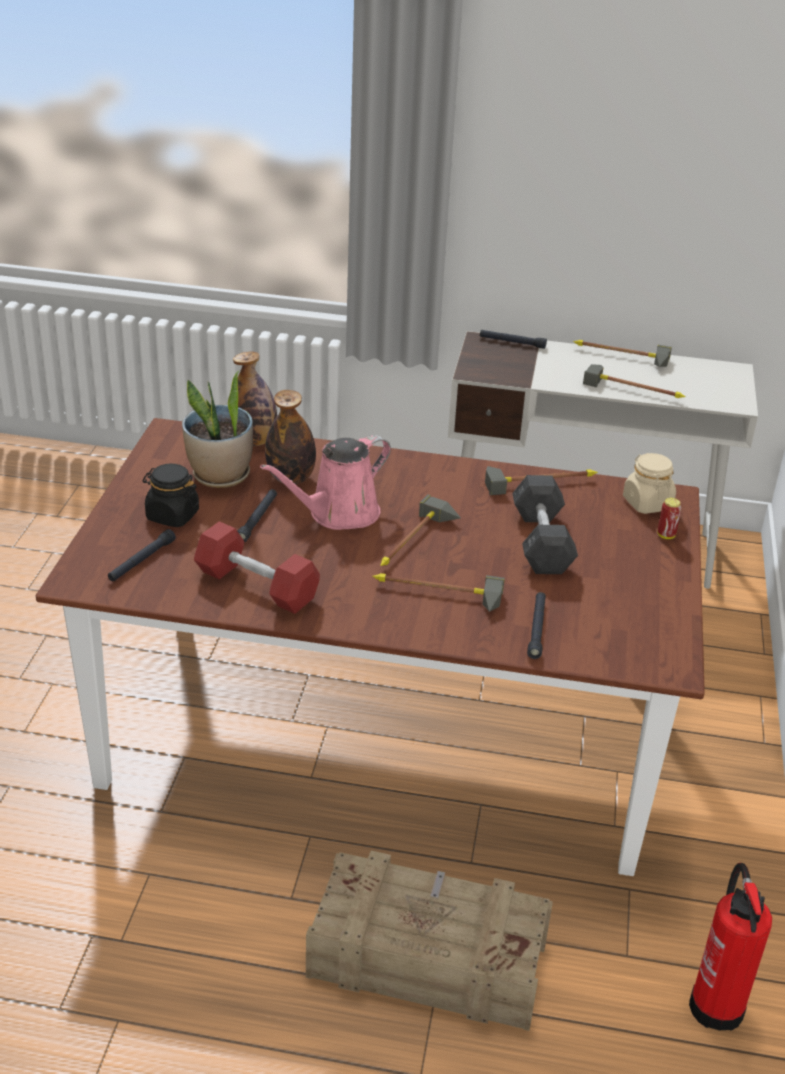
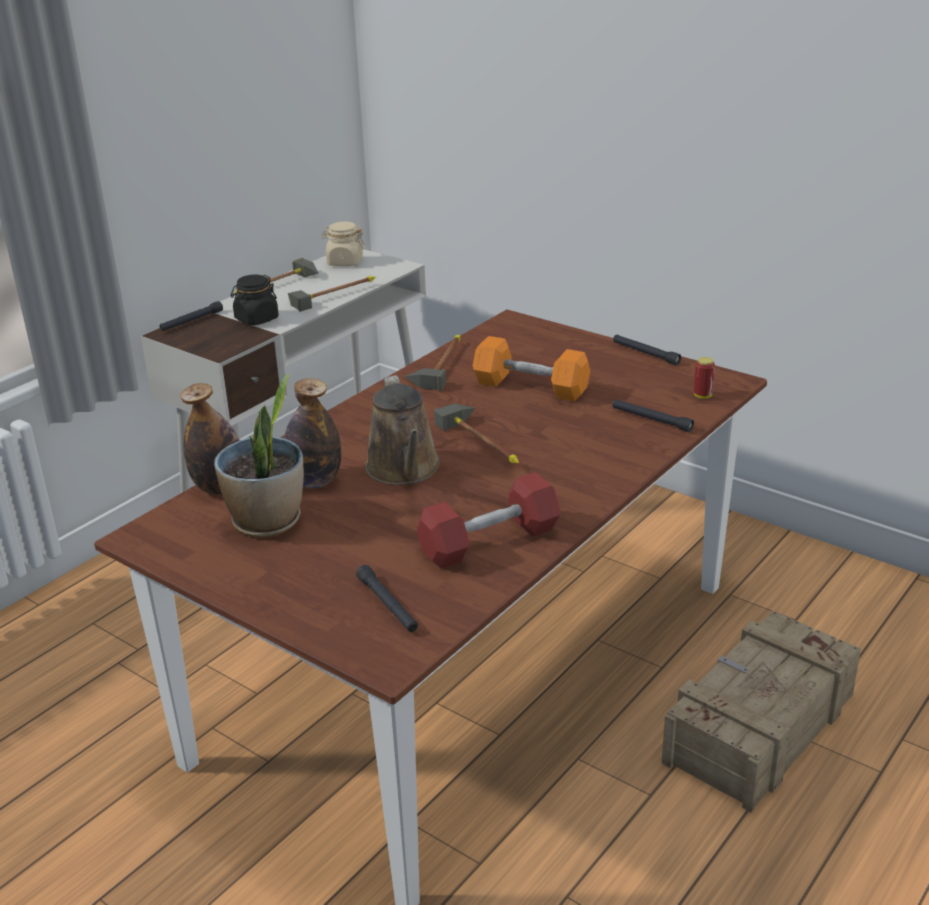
camera: 60 degrees left, 5 degrees down
(172, 515) = (316, 568): black jar -> black jar (256, 319)
(257, 519) = (372, 516): black flashlight -> black flashlight (645, 354)
(338, 514) = (404, 470): pink watering can -> brown watering can
(434, 596) = (575, 453): hammer -> none
(541, 541) = (531, 387): grey dumbbell -> orange dumbbell
(647, 503) = (512, 332): beige jar -> beige jar (345, 262)
(666, 535) = (563, 337): can -> can (702, 396)
(716, 1003) = (854, 594): fire extinguisher -> none

